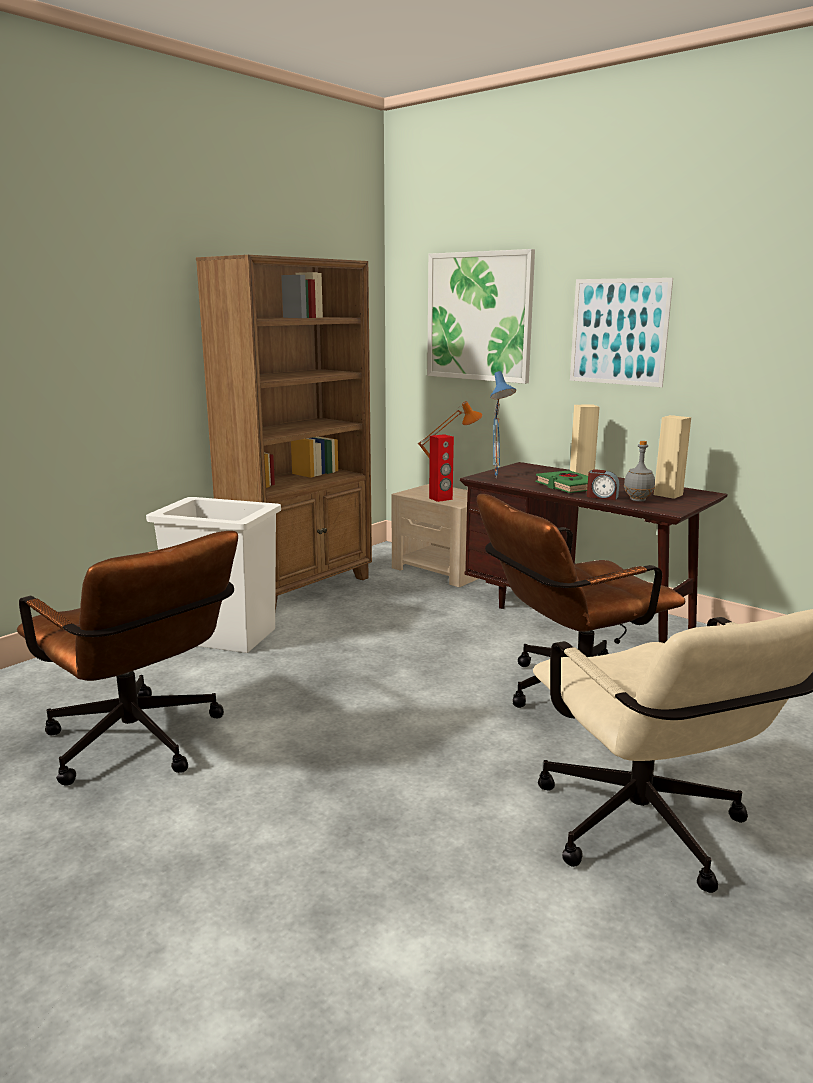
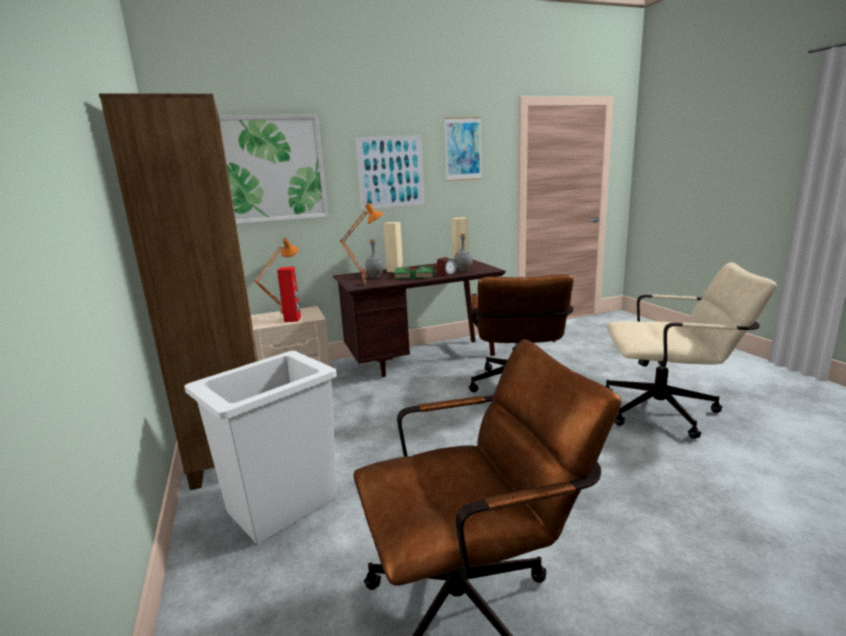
camera: 60 degrees left, 0 degrees up
(498, 478) = (366, 284): blue table lamp -> orange table lamp
(535, 475) = (375, 277): none -> grey bottle
(746, 302) = (463, 149): none -> picture

